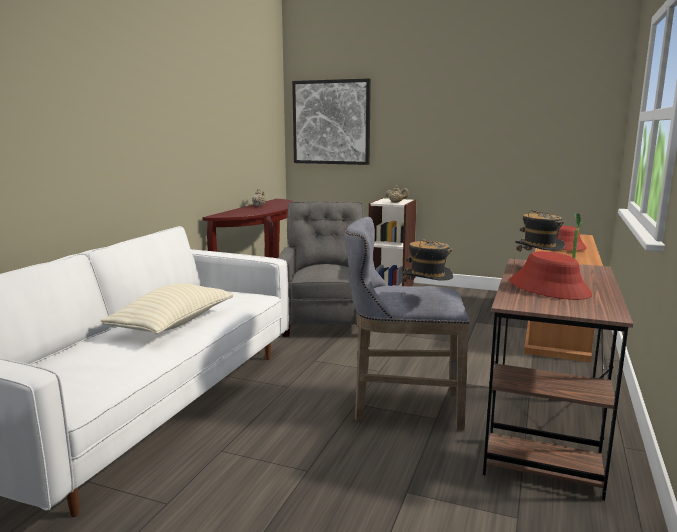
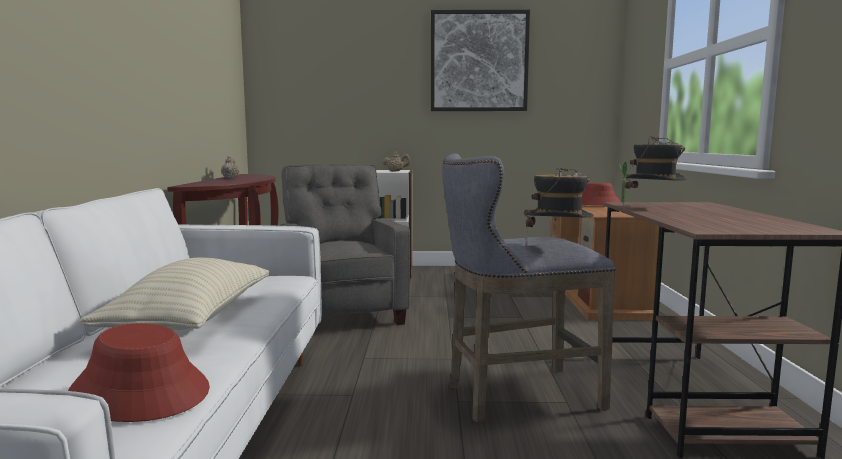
camera: 20 degrees left, 5 degrees down
(331, 122) = (305, 83): picture -> picture (479, 61)
(549, 288) = (706, 217): red hat -> red hat (141, 391)

